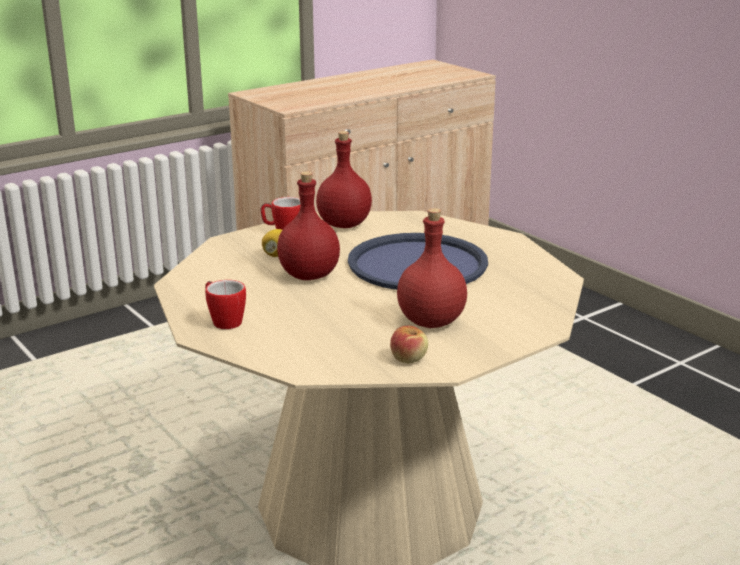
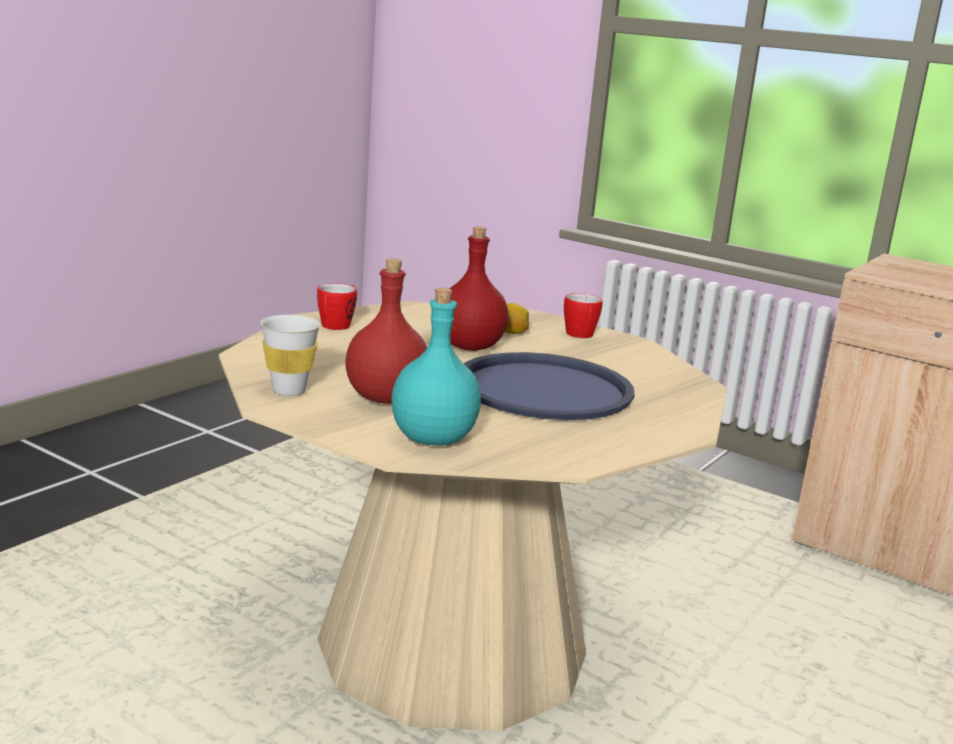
camera: 70 degrees right, 5 degrees down
(345, 225) = (629, 354): red bottle -> none
(409, 358) = (288, 391): apple -> white cup
(517, 315) = (431, 438): none -> turquoise bottle

